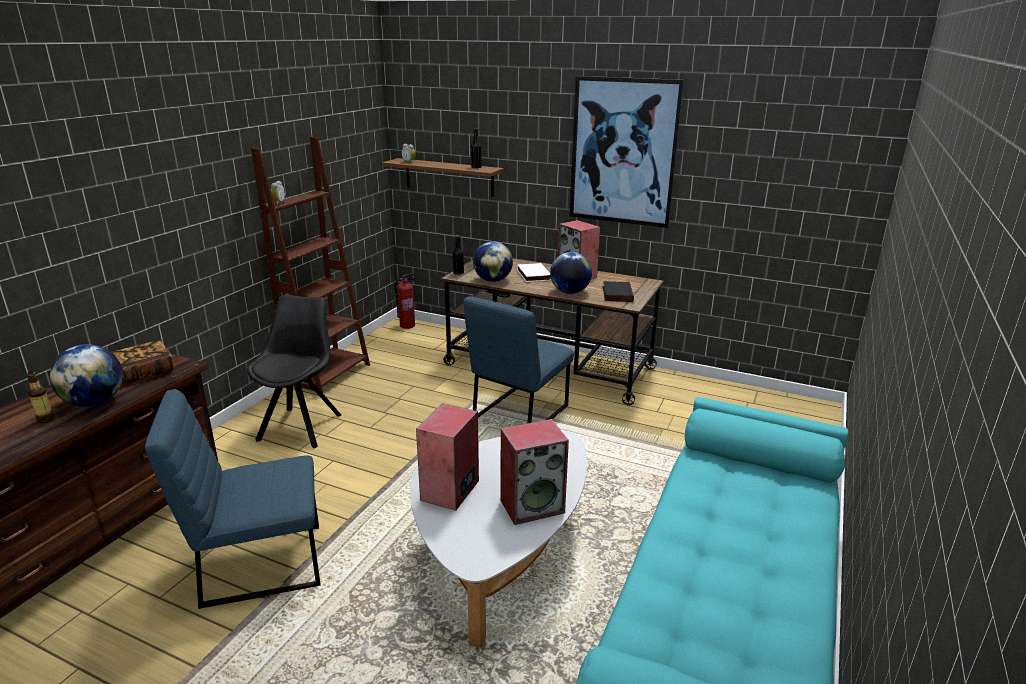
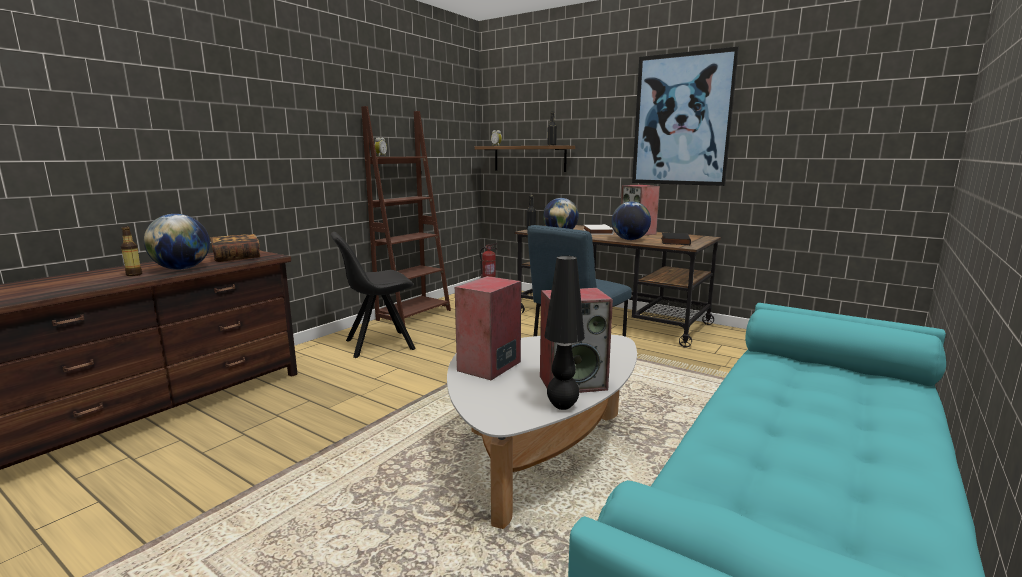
camera: 10 degrees right, 10 degrees down
(258, 564) = (302, 435): blue chair -> none
(301, 427) = (379, 344): black chair -> black chair turned 135 degrees counterclockwise
(527, 538) = (563, 406): none -> black table lamp

